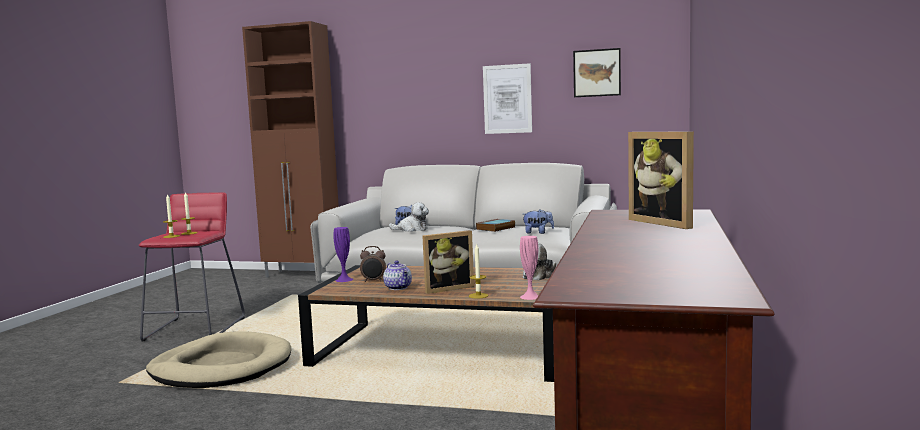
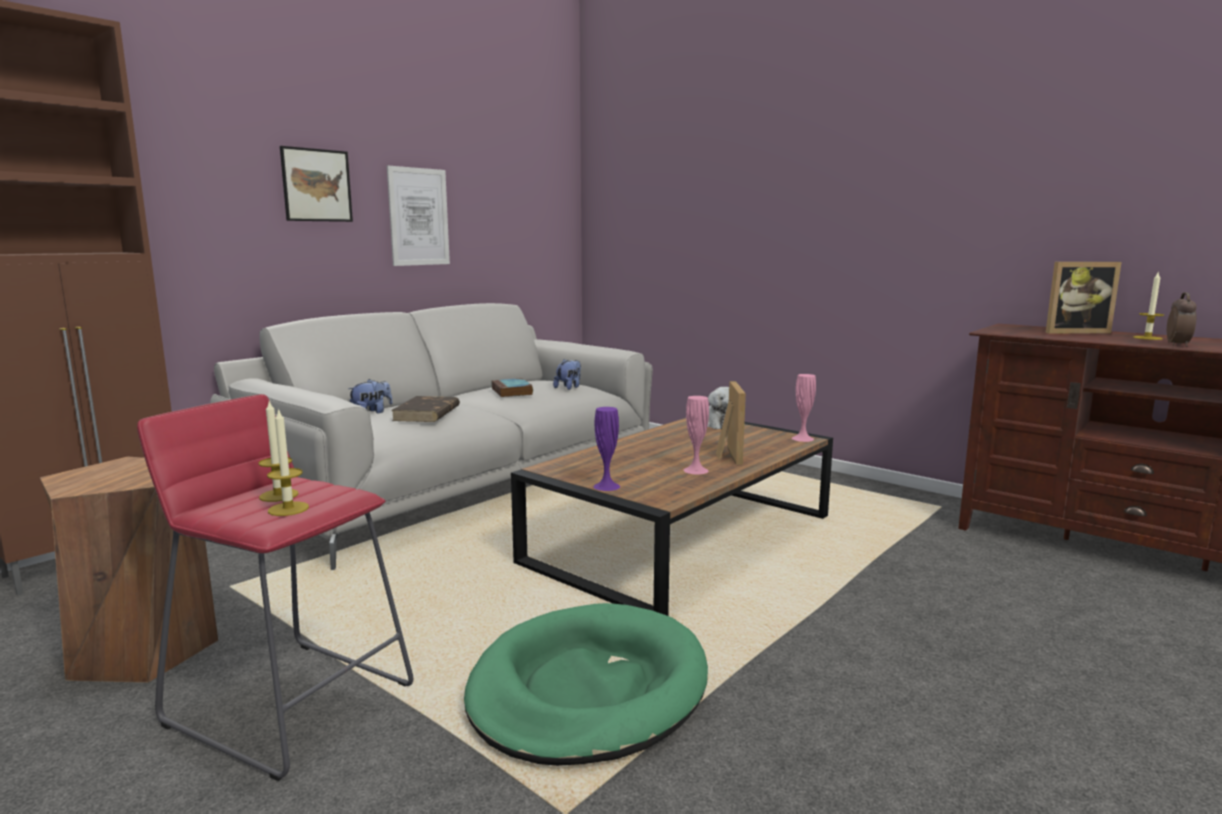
camera: 65 degrees left, 5 degrees up
(221, 367) = (588, 689): beige dog bed -> green dog bed
(229, 302) = (144, 650): none -> brown stool
(373, 281) = (639, 475): alarm clock -> alarm clock (1178, 345)
(398, 288) = (696, 470): teapot -> pink vase
(412, 229) = (426, 413): plush toy -> brown book
(478, 295) = (777, 451): candle -> candle (1147, 338)
(597, 73) = (510, 192): picture -> picture (316, 185)

